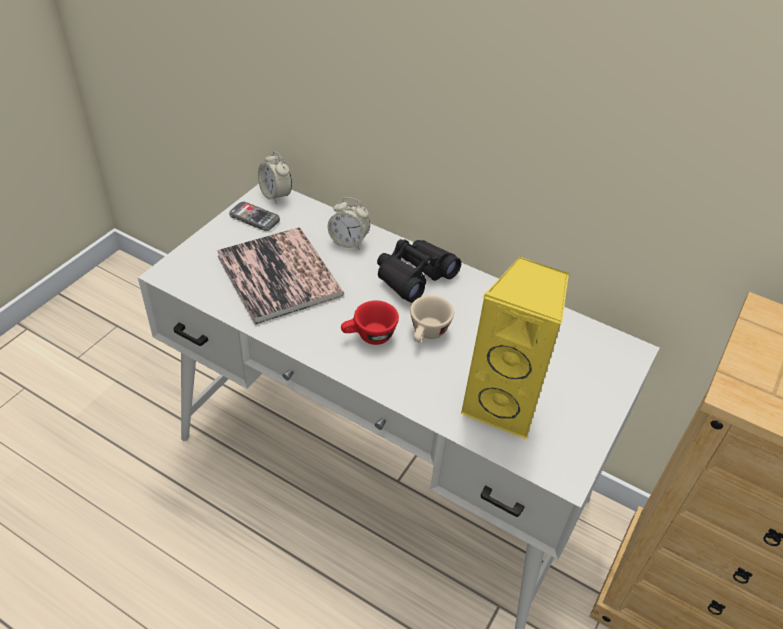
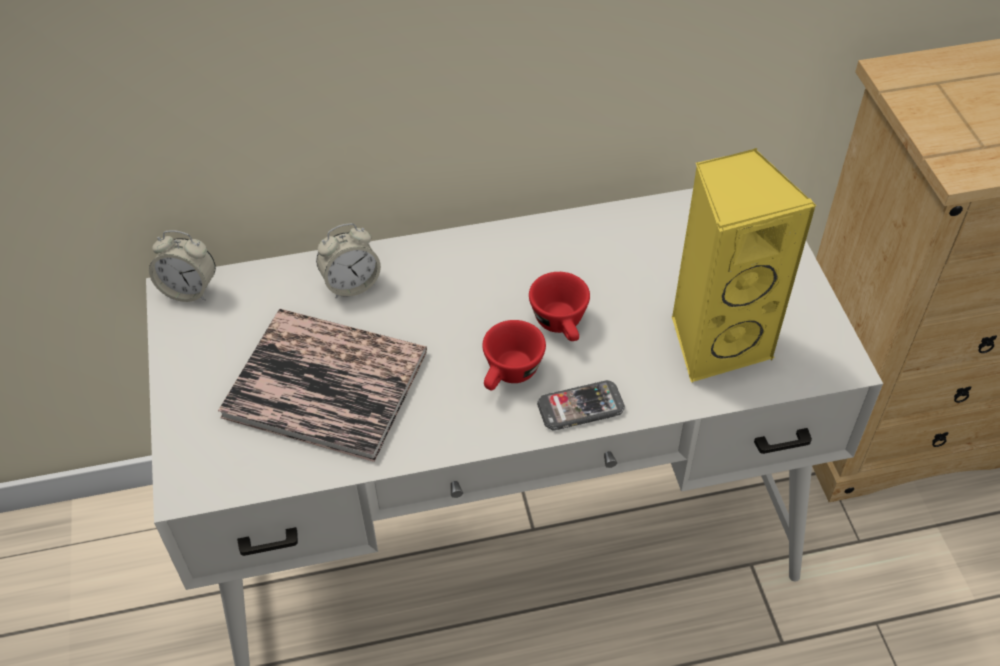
camera: 40 degrees left, 5 degrees up
(254, 218) = (201, 337): phone -> phone (580, 407)
(414, 276) = (470, 271): black binoculars -> none
(427, 334) = (562, 325): beige cup -> red cup

